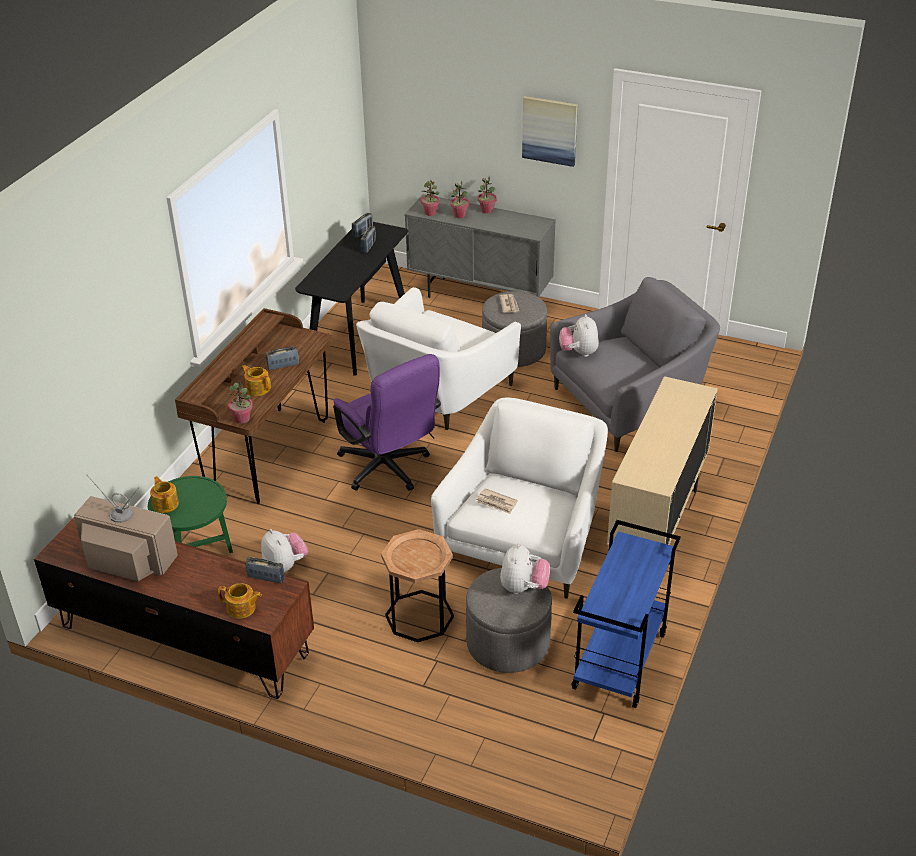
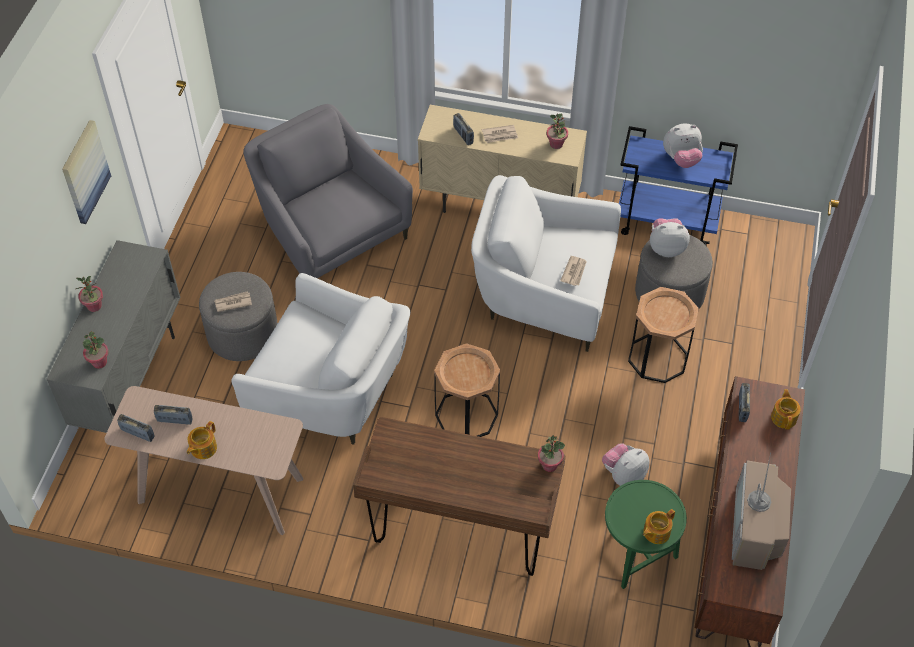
camera: 100 degrees left, 15 degrees up
(258, 388) = (493, 464): teapot -> teapot (203, 448)
(283, 366) = (447, 450): radio -> radio (463, 135)
(358, 335) = (220, 490): black console table -> beige console table
(389, 470) = (466, 415): purple office chair -> brown side table
(460, 215) = (106, 331): potted plant -> potted plant (556, 144)
(578, 352) = (325, 234): plush toy -> plush toy (681, 159)
(666, 431) = (500, 135): none -> newspaper

